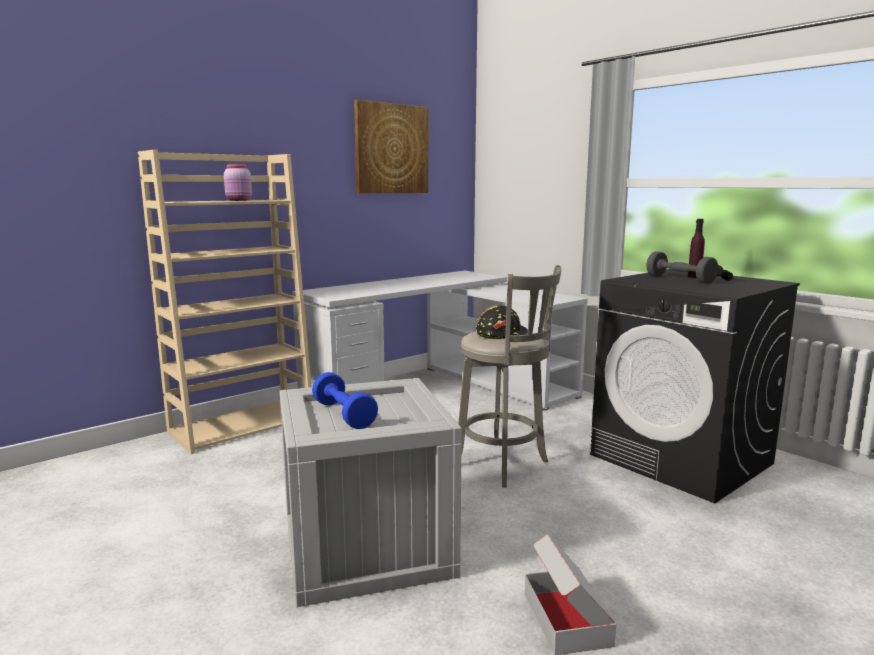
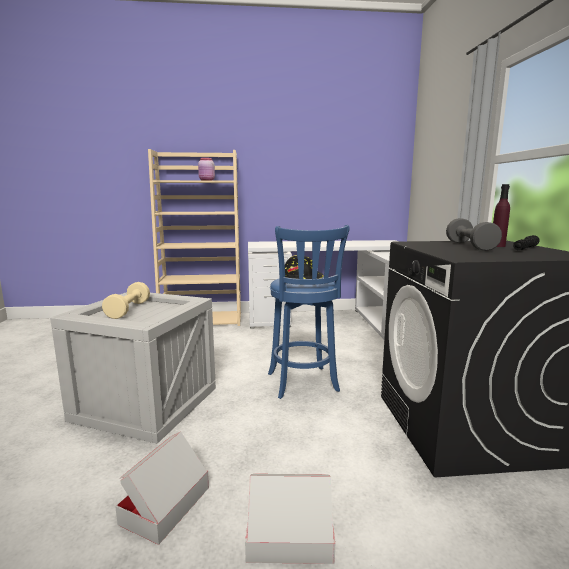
camera: 35 degrees right, 0 degrees up
(344, 415) = (128, 310): blue dumbbell -> beige dumbbell
(391, 149) = (332, 146): picture -> none
(504, 465) = (303, 384): grey stool -> blue stool
(692, 588) = (289, 537): none -> cardboard box

